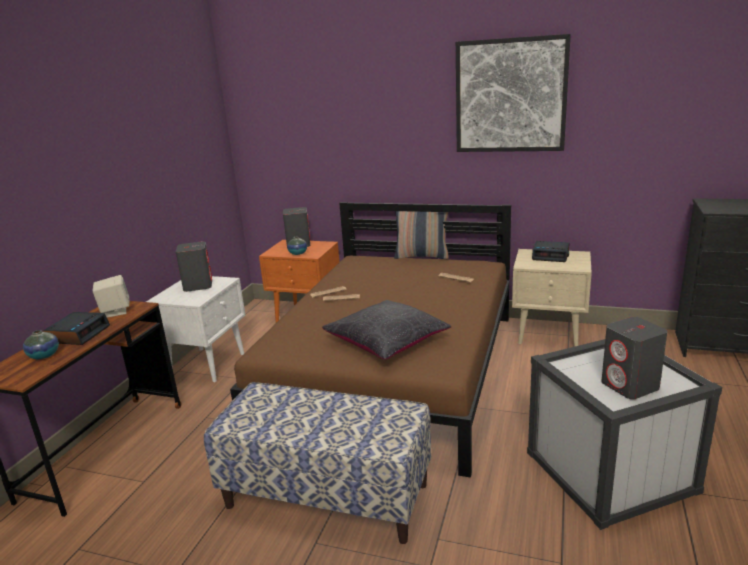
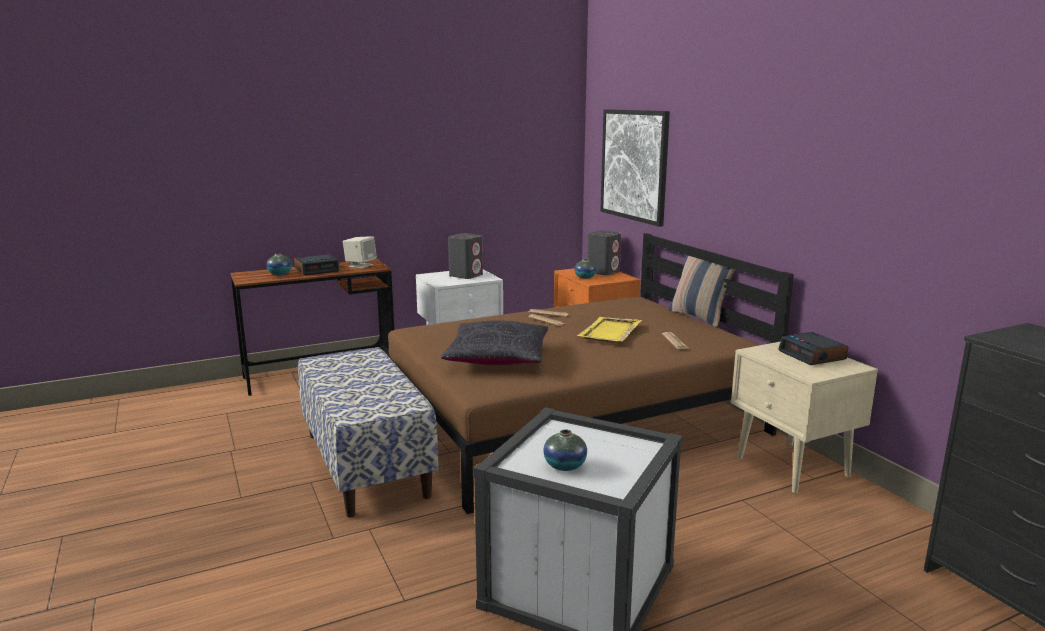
camera: 45 degrees right, 5 degrees down
(404, 288) = (609, 332): none -> yellow tray
(510, 96) = (812, 126): picture -> picture (634, 165)
(630, 386) = (565, 466): grey speaker -> vase

